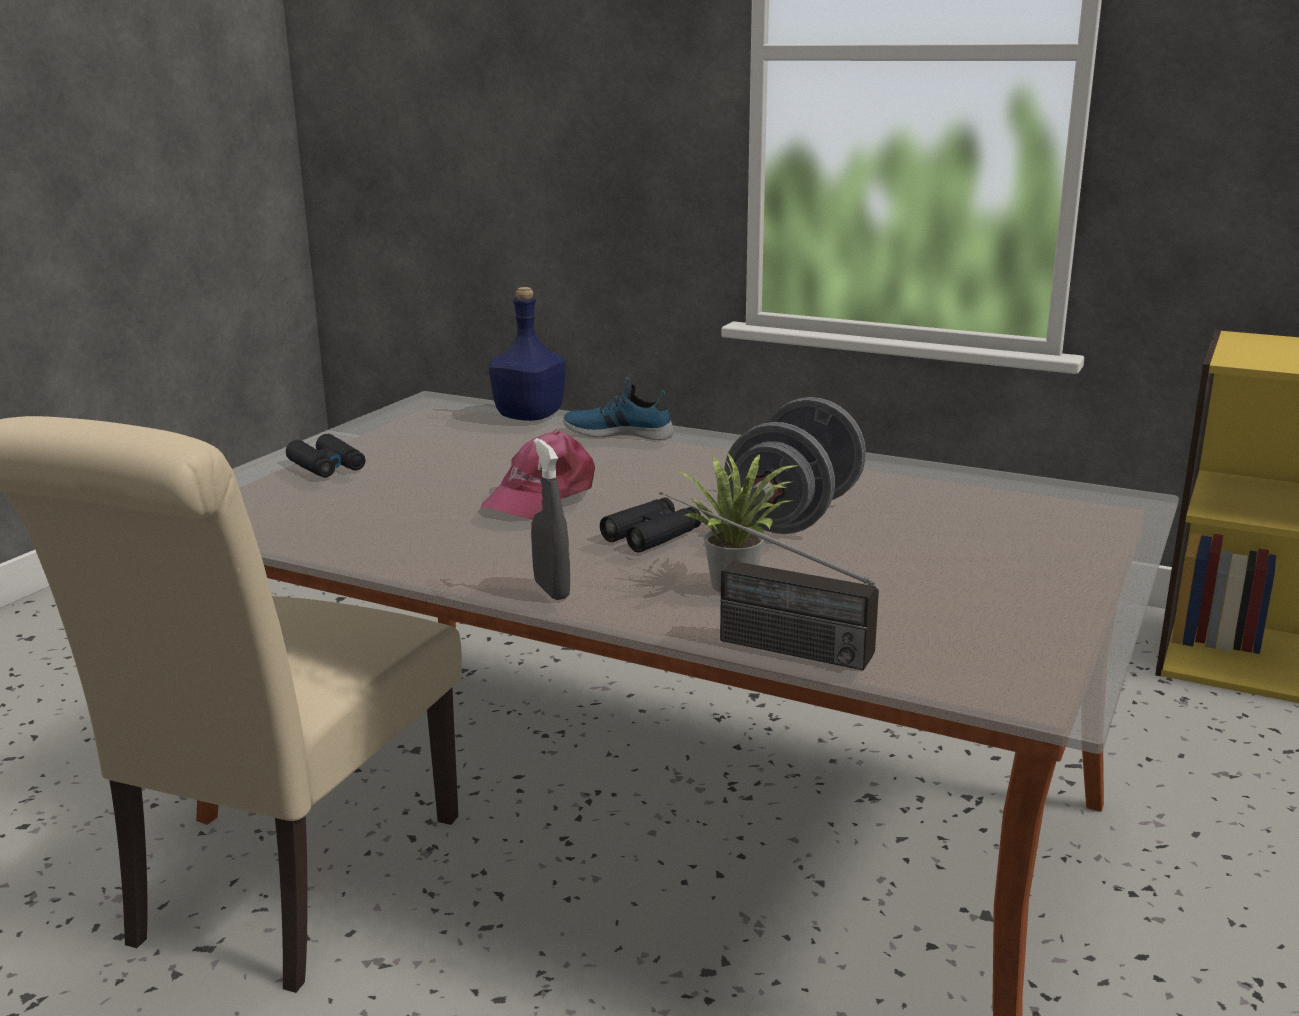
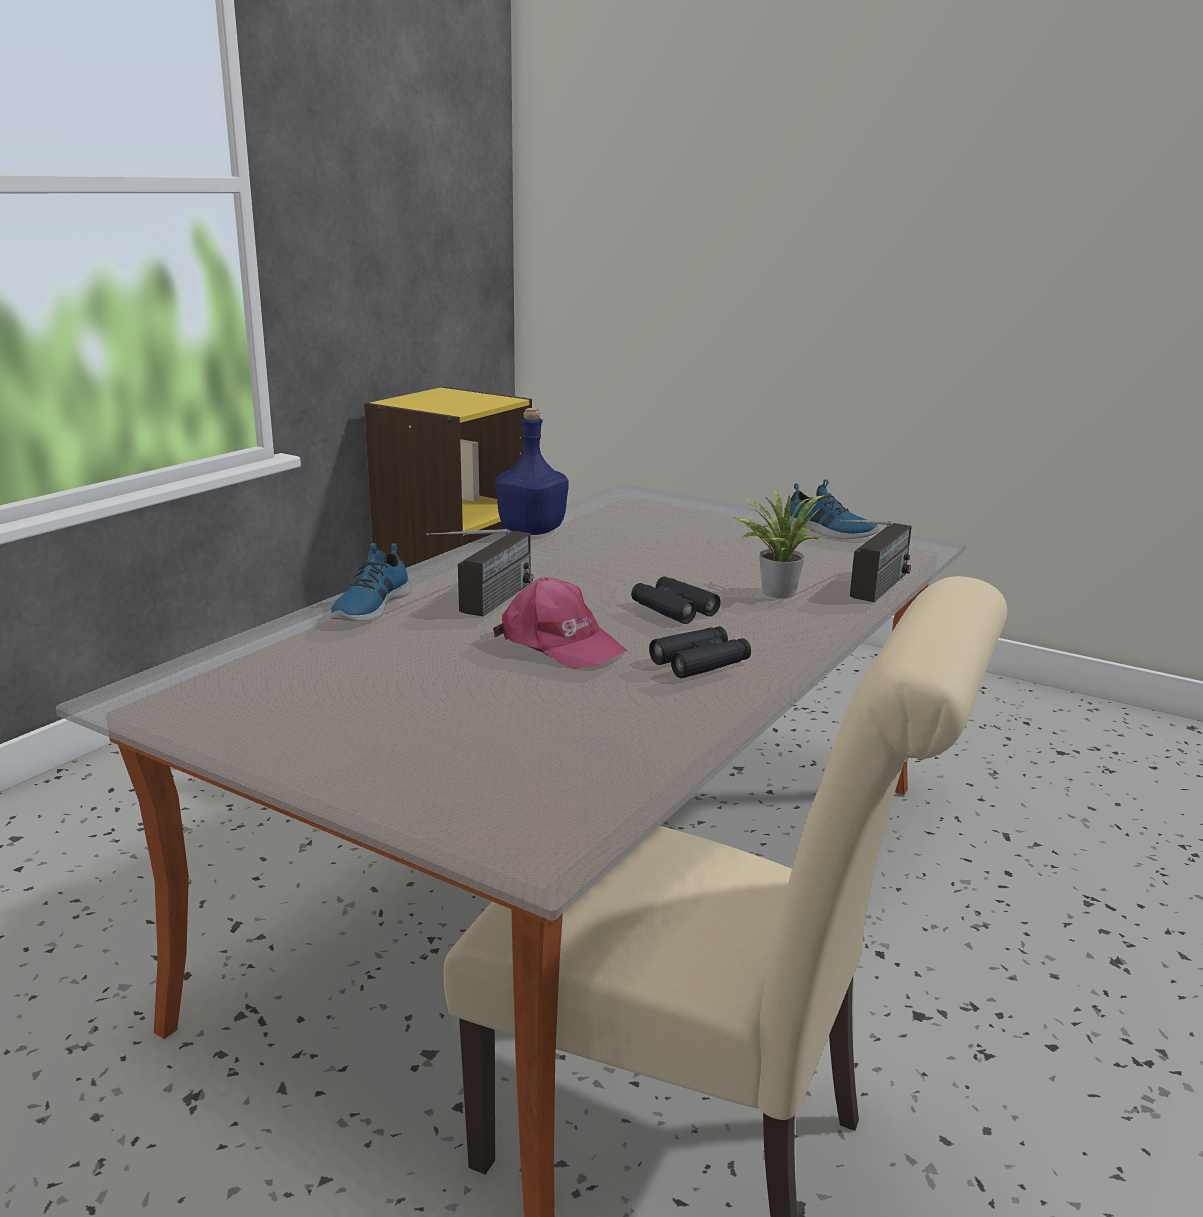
camera: 85 degrees left, 0 degrees up
(327, 466) = (397, 754): black binoculars -> black binoculars (700, 662)
(529, 416) = (268, 644): blue bottle -> blue bottle (533, 530)
(551, 590) = (793, 646): grey spray bottle -> none
(631, 466) = (485, 607): none -> radio
(794, 515) = (637, 566): grey dumbbell -> none
(1052, 623) = (828, 531): none -> shoe

